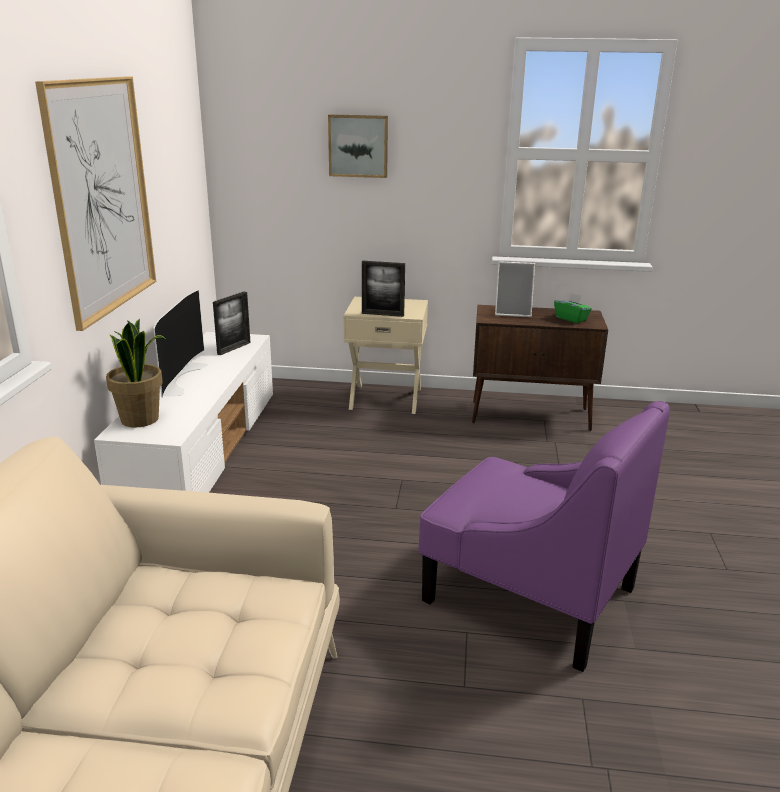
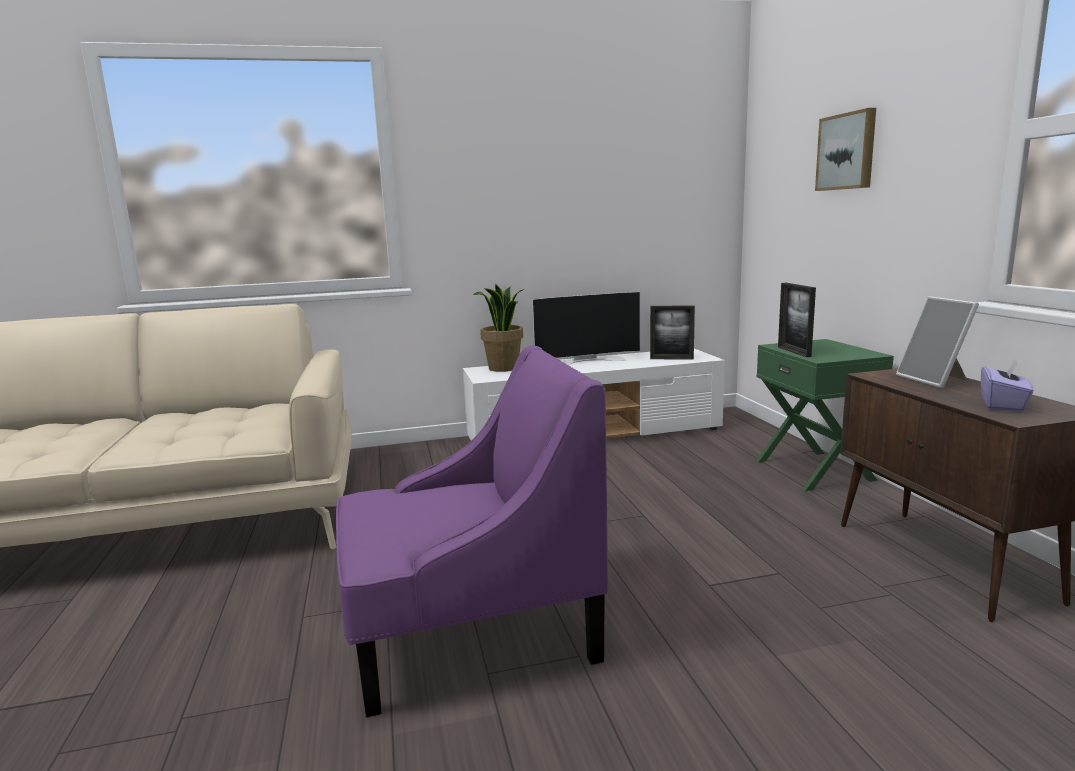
camera: 70 degrees right, 10 degrees down
(102, 197) = (528, 191): picture -> none
(386, 398) = (815, 470): beige nightstand -> green nightstand
(528, 594) = (470, 631): purple armchair -> purple armchair turned 120 degrees counterclockwise
(571, 319) = (1002, 405): green tissue box -> purple tissue box

